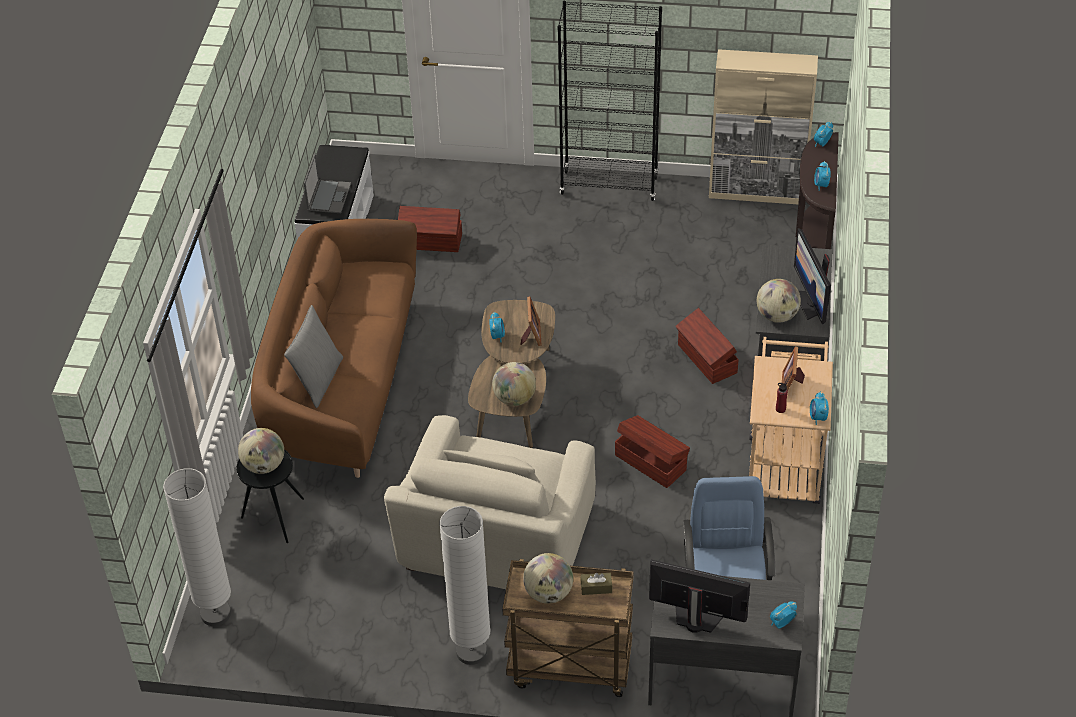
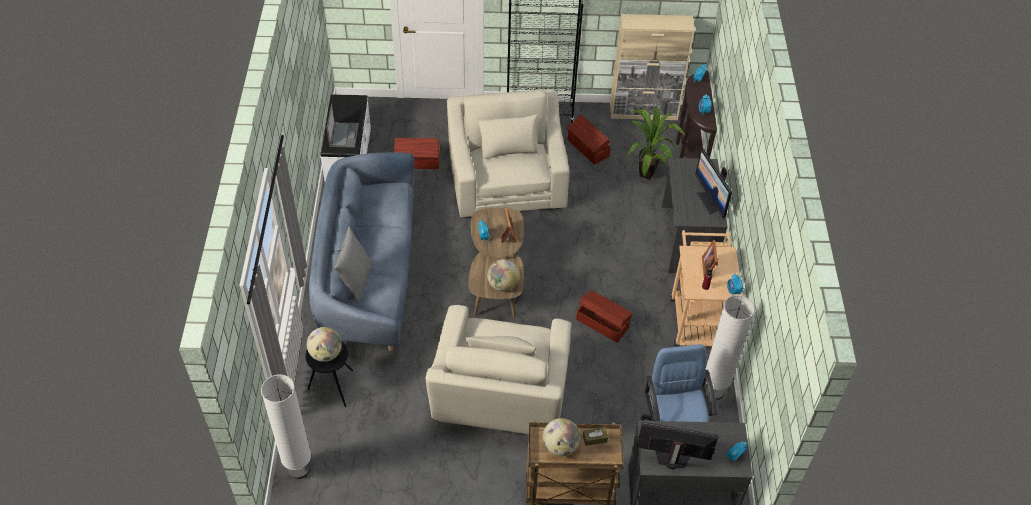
camera: 10 degrees left, 5 degrees up
(342, 383) = (369, 276): brown sofa -> blue sofa
(471, 652) = (495, 484): white floor lamp -> white floor lamp (713, 391)
(549, 272) = (506, 181): none -> beige armchair
(706, 359) = (629, 241): brown storage box -> brown storage box (588, 148)
(749, 271) = (648, 172): none -> potted plant
(777, 316) = (688, 213): globe -> none

